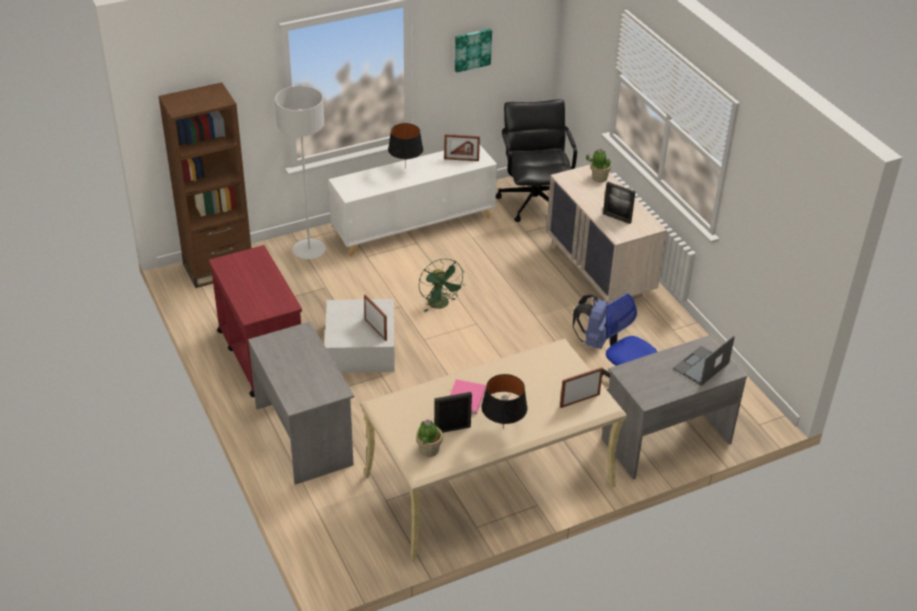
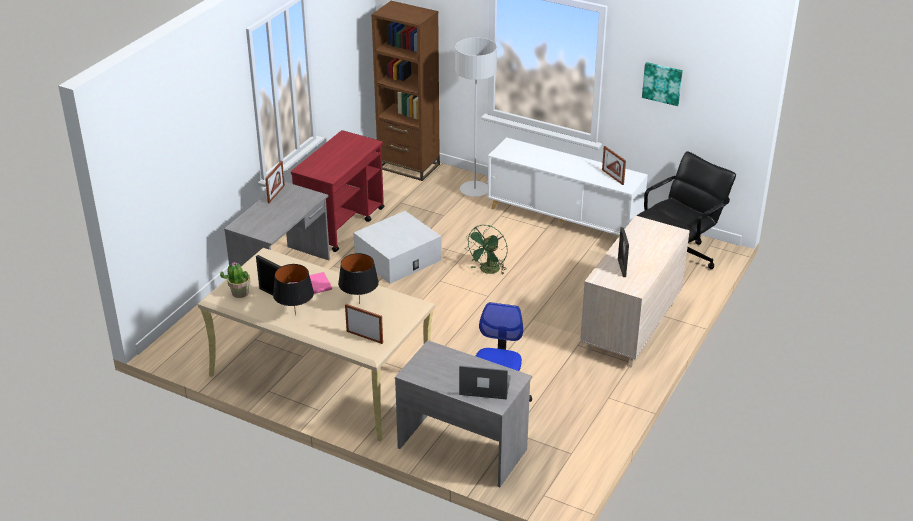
camera: 55 degrees right, 5 degrees down
(375, 329) = (397, 244): picture frame -> picture frame (276, 194)
(405, 168) = (565, 160): black table lamp -> black table lamp (359, 304)
(592, 340) = (539, 360): blue backpack -> none
(599, 178) = (665, 238): potted plant -> none

